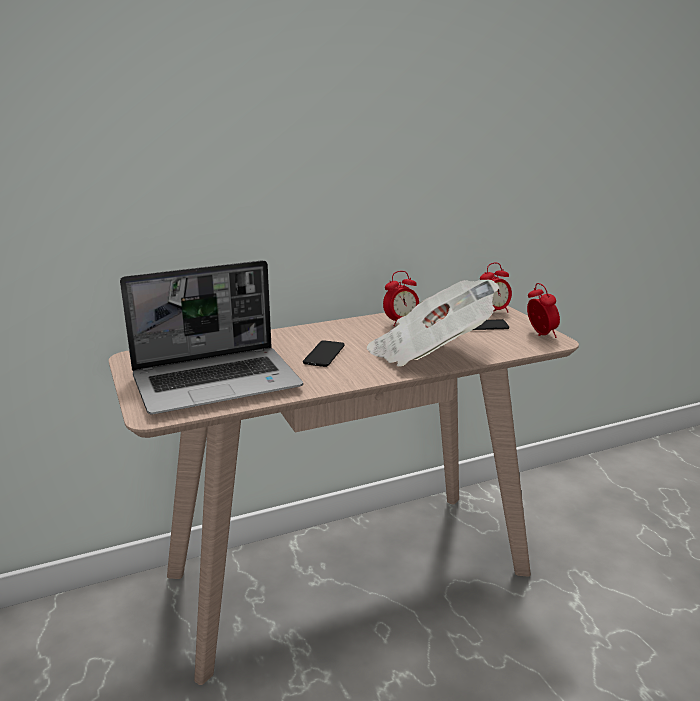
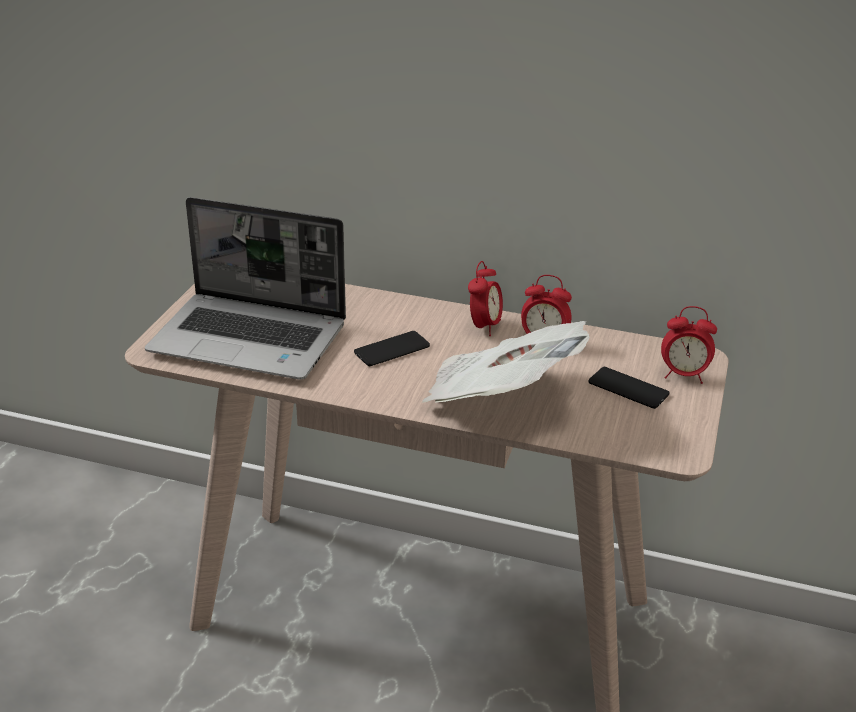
camera: 40 degrees right, 10 degrees up
(540, 335) = (678, 436): alarm clock -> alarm clock (484, 327)

